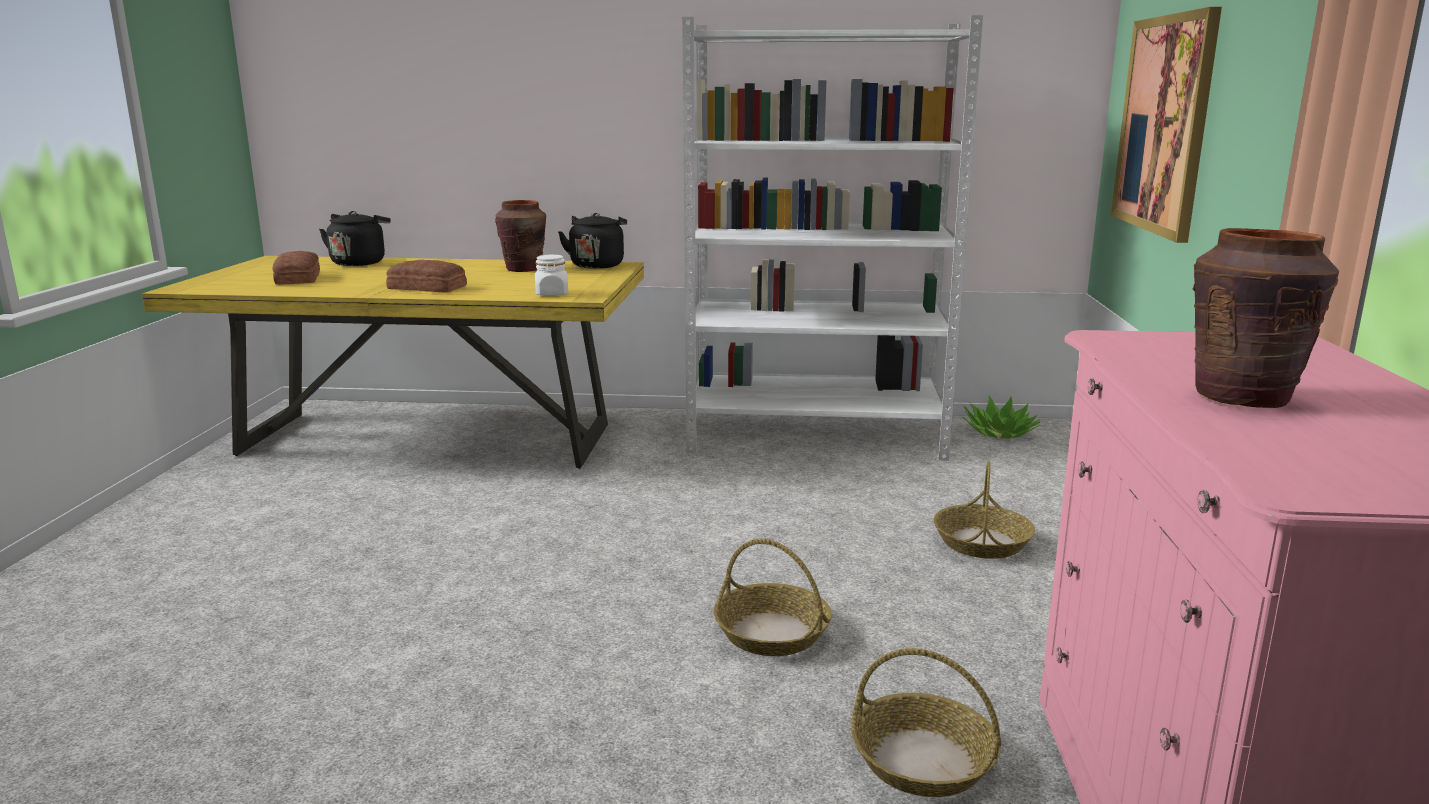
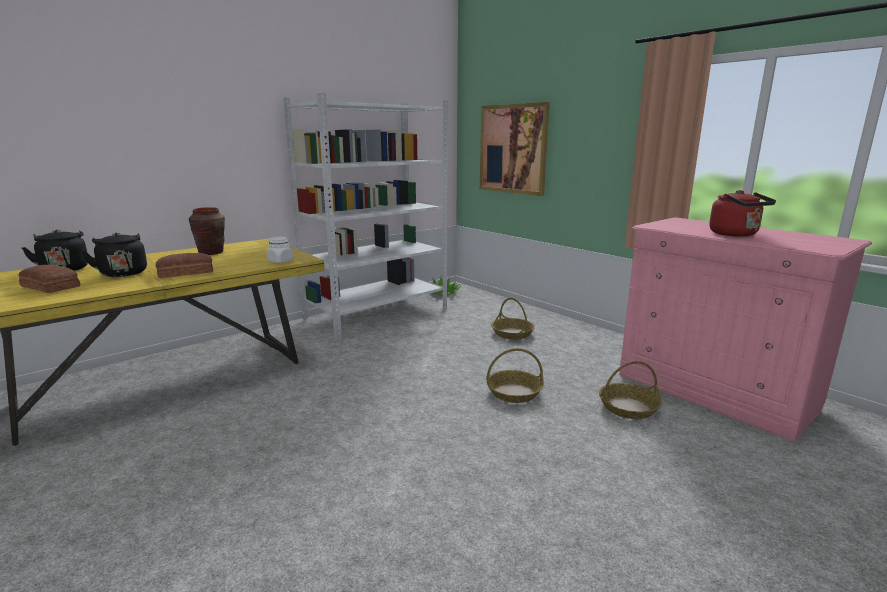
camera: 45 degrees left, 0 degrees up
(597, 265) = (249, 243): black kettle -> black kettle (123, 273)
(1242, 397) = (736, 234): brown vase -> red kettle

